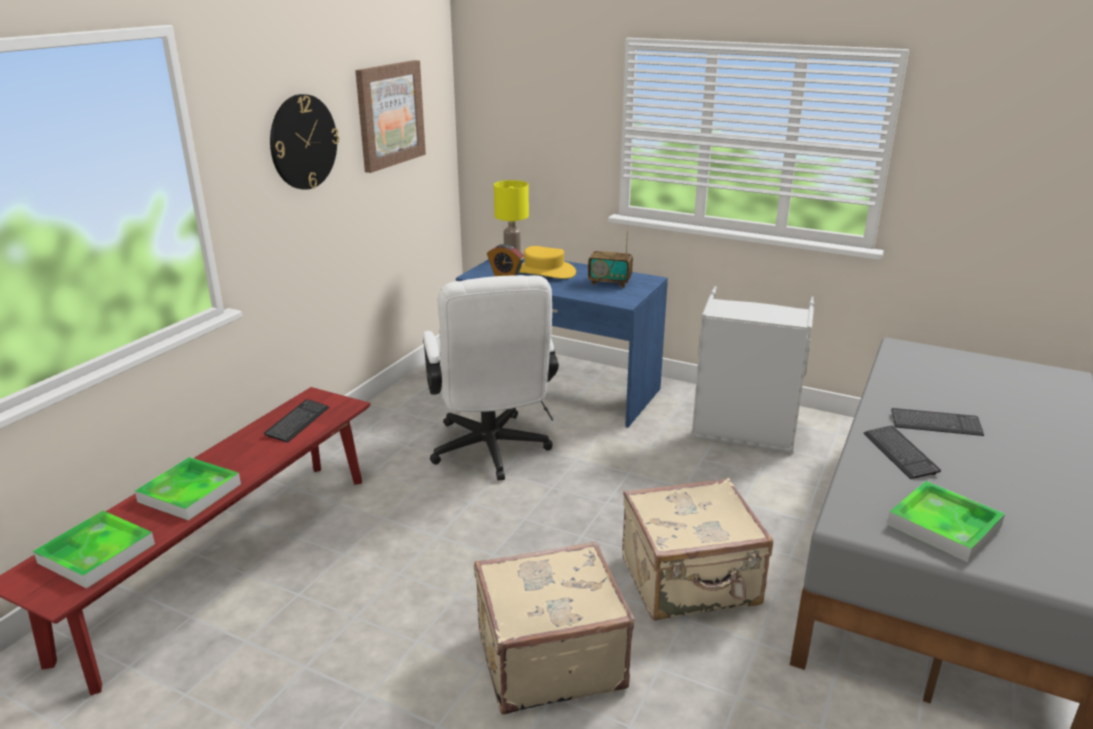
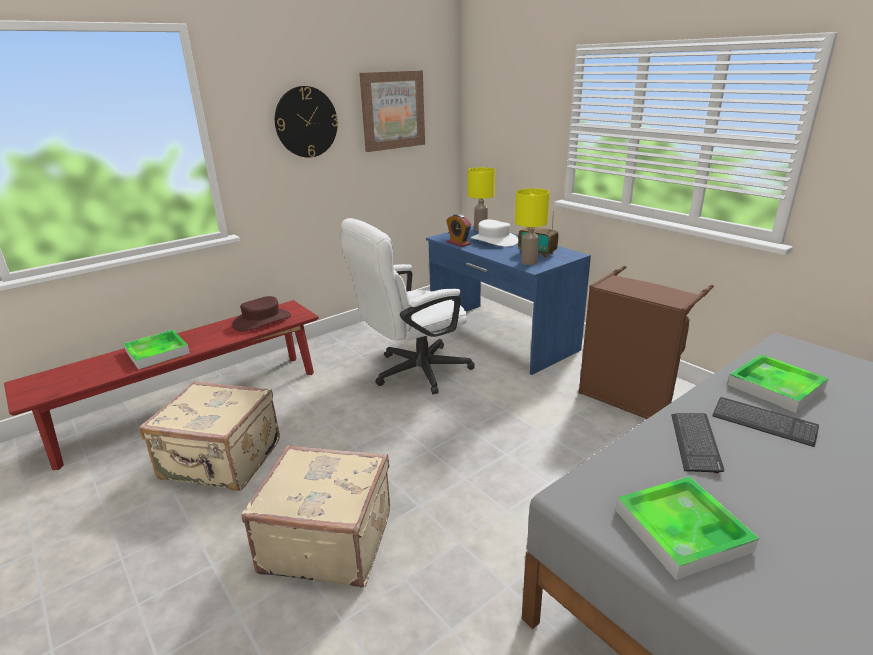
camera: 25 degrees right, 0 degrees up
(97, 553) = (73, 377): tray -> tray (775, 387)
(297, 422) = (262, 320): keyboard -> brown hat
(491, 453) = (413, 372): white office chair -> white office chair turned 45 degrees clockwise
(544, 272) = (494, 240): yellow hat -> white hat
(612, 295) = (529, 262): none -> yellow table lamp
(691, 582) = (488, 513): beige suitcase -> beige suitcase (221, 461)
(743, 432) = (629, 399): grey laundry basket -> brown laundry basket

